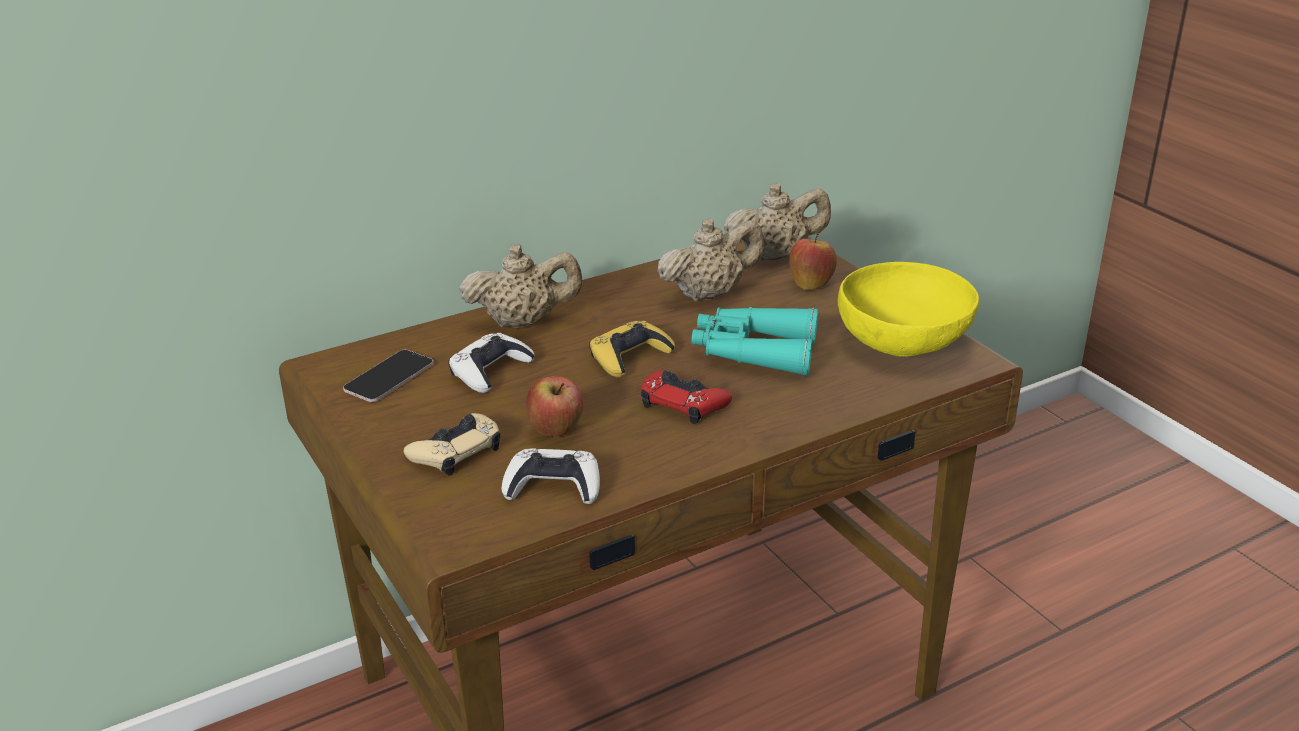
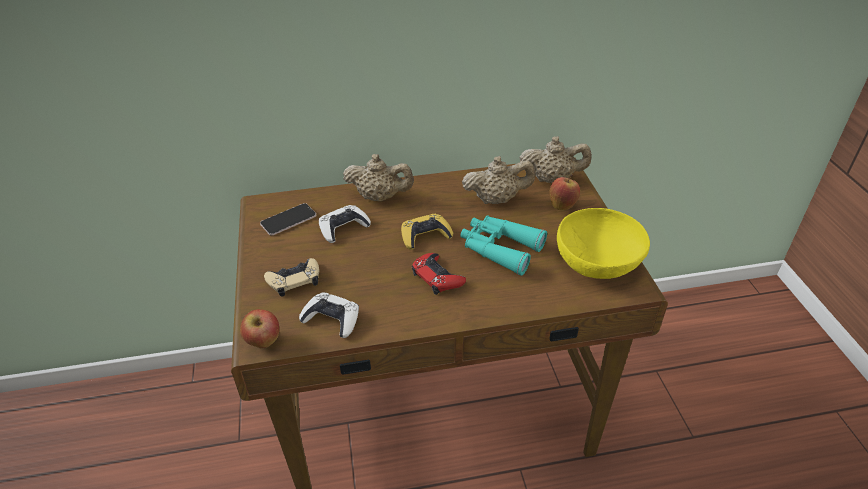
camera: 20 degrees right, 10 degrees up
(556, 431) = (355, 280): apple -> apple (264, 342)

